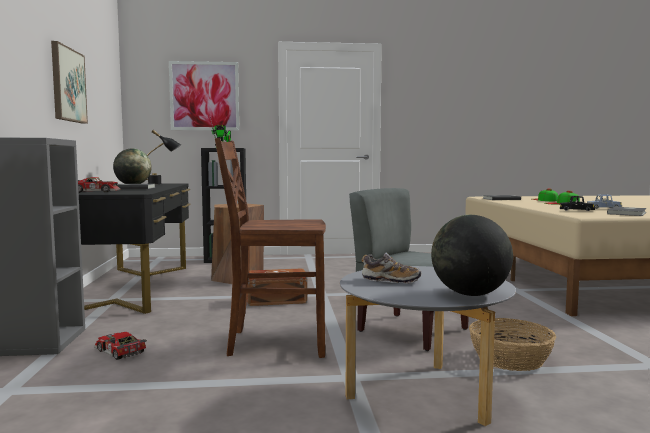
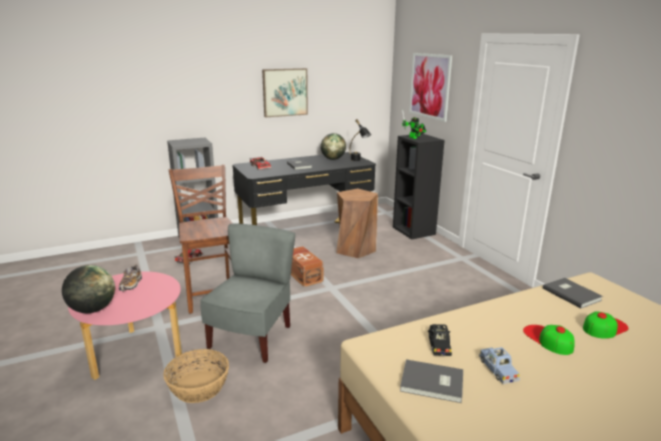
camera: 70 degrees right, 15 degrees up
(422, 393) = (135, 353): grey coffee table -> pink coffee table

